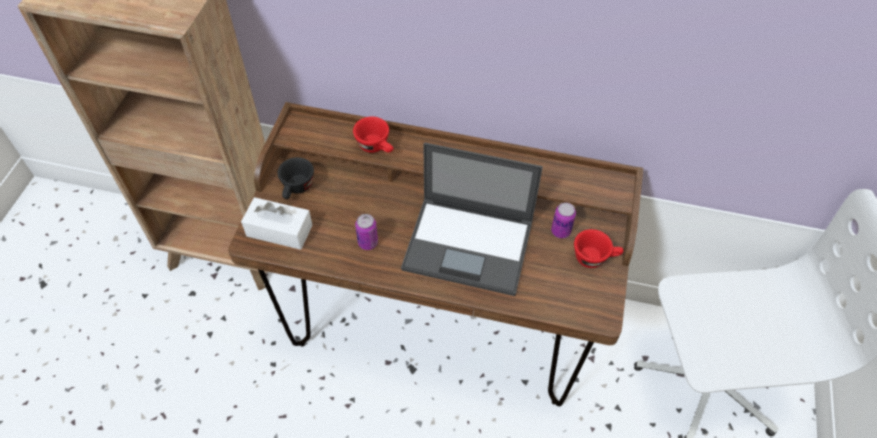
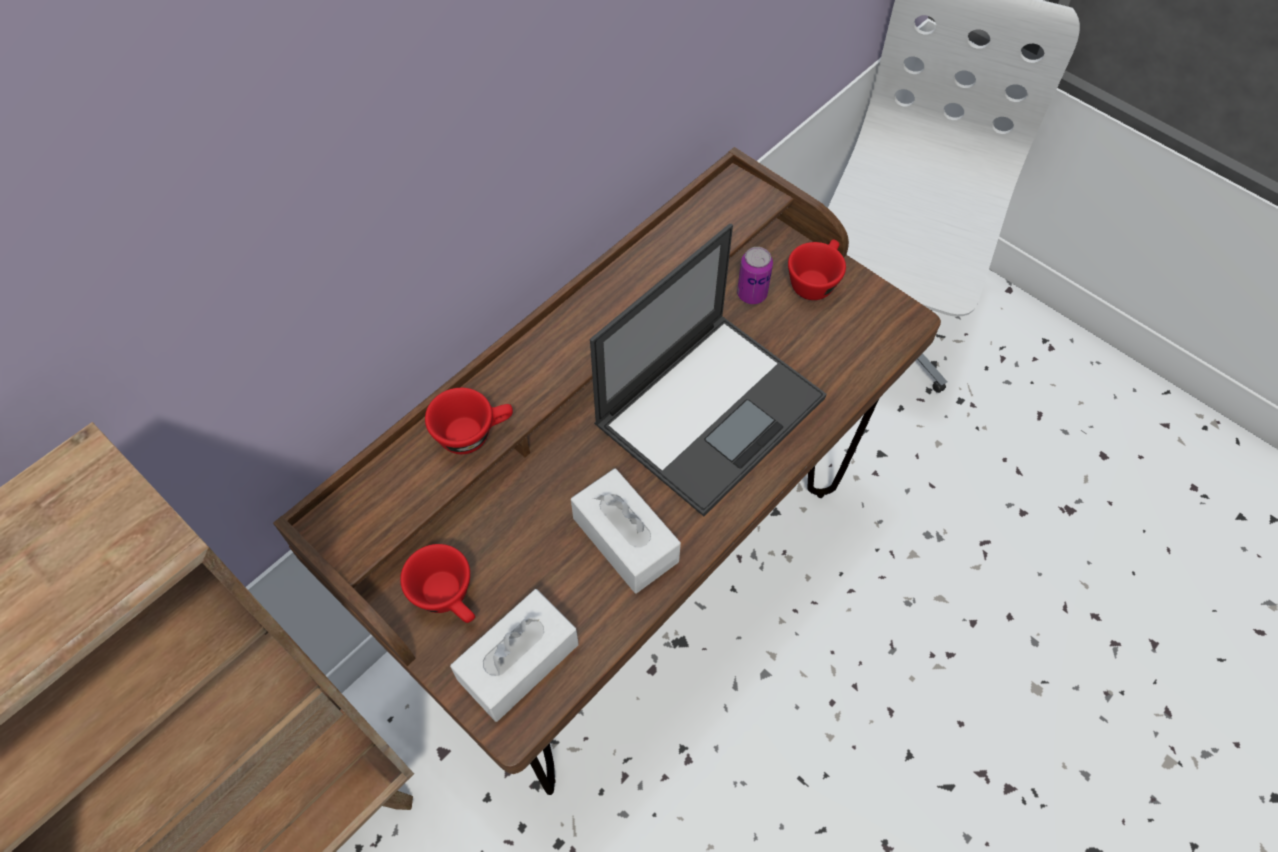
camera: 60 degrees left, 5 degrees up
(297, 189) = (449, 598): black cup -> red cup
(368, 243) = (625, 539): can -> white tissue box

